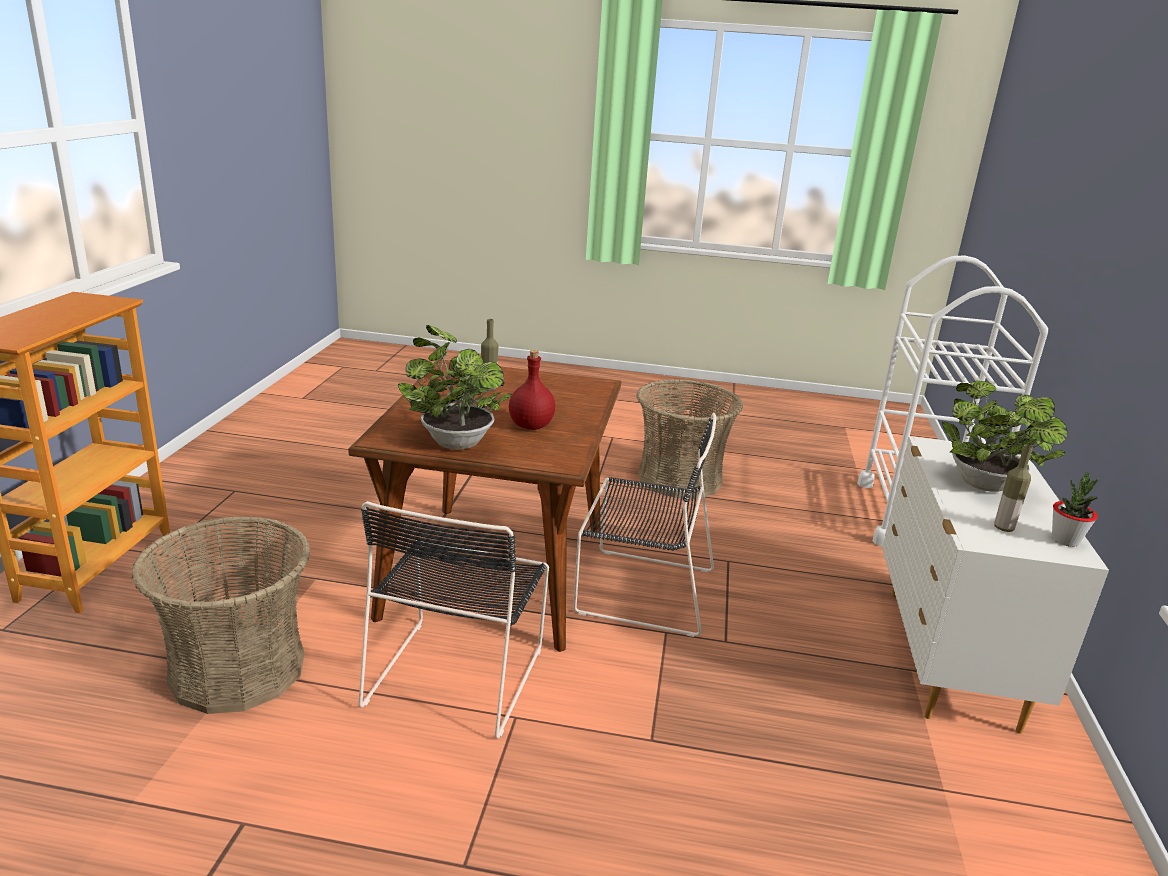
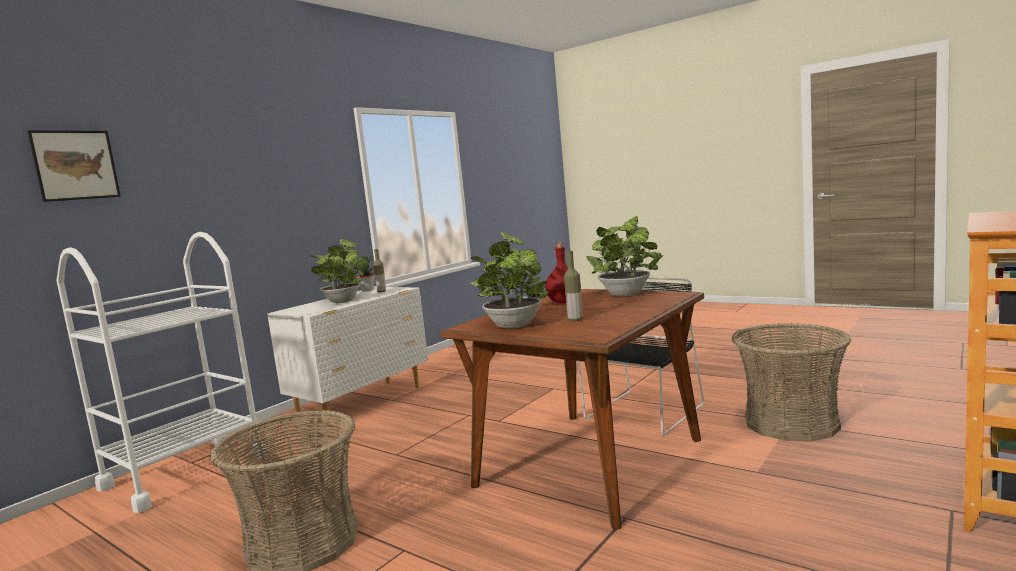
camera: 150 degrees left, 15 degrees down
(549, 384) = (513, 324): none -> potted plant
(640, 590) = (487, 442): black chair -> none
(1071, 179) = (75, 165): none -> picture

